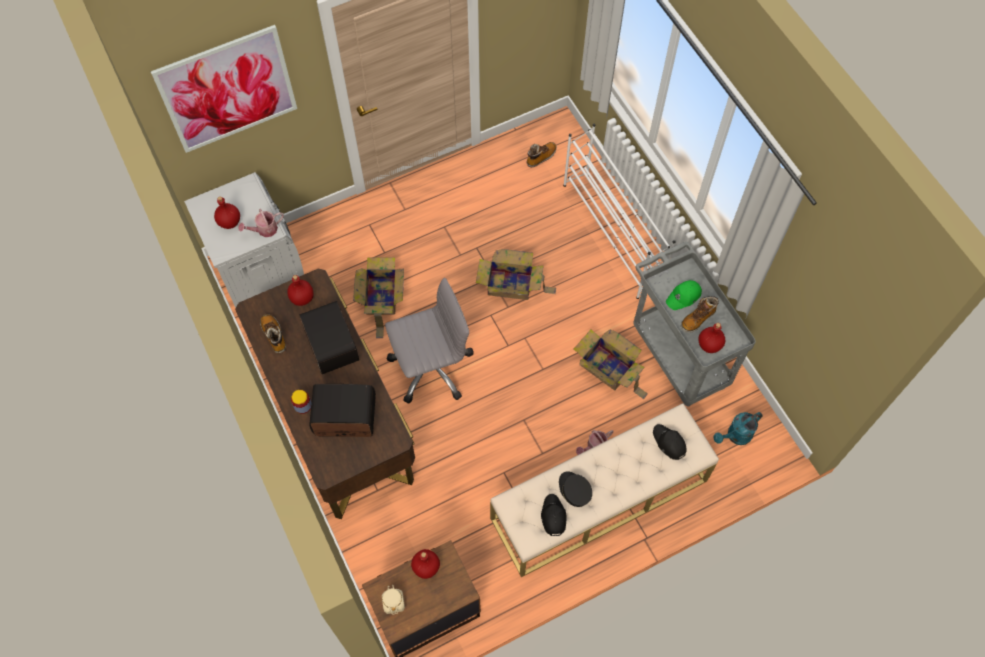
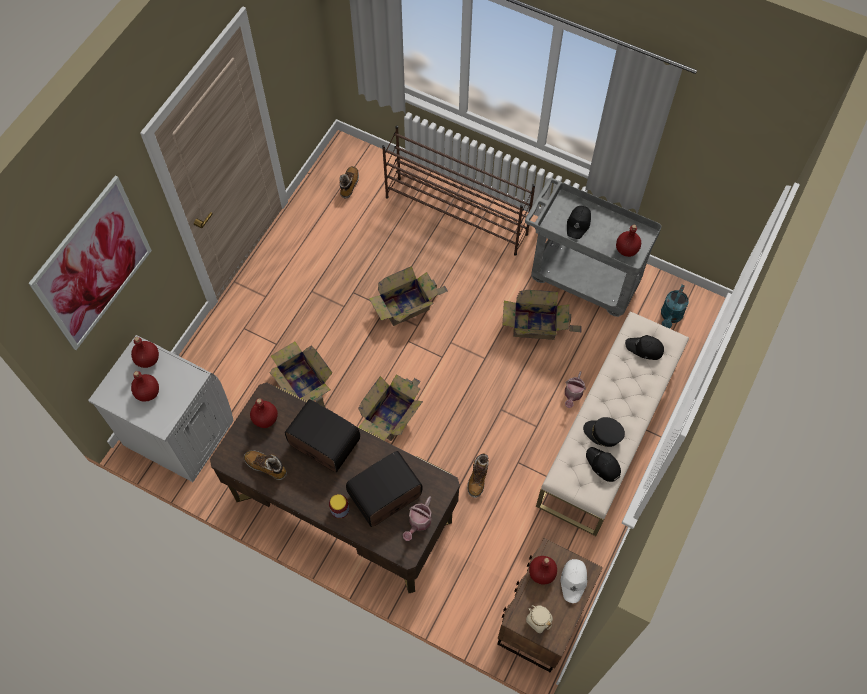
camera: 35 degrees left, 0 degrees up
(249, 196) = (148, 359): none -> red bottle
(264, 230) = (187, 380): watering can -> watering can (418, 523)
(431, 367) = (392, 415): grey office chair -> cardboard box
(447, 591) = (574, 580): none -> white cap
(611, 235) = (456, 216): white shoe rack -> brown shoe rack
(684, 297) = (578, 224): green cap -> black cap
(697, 319) = (602, 235): boot -> boot (478, 478)

